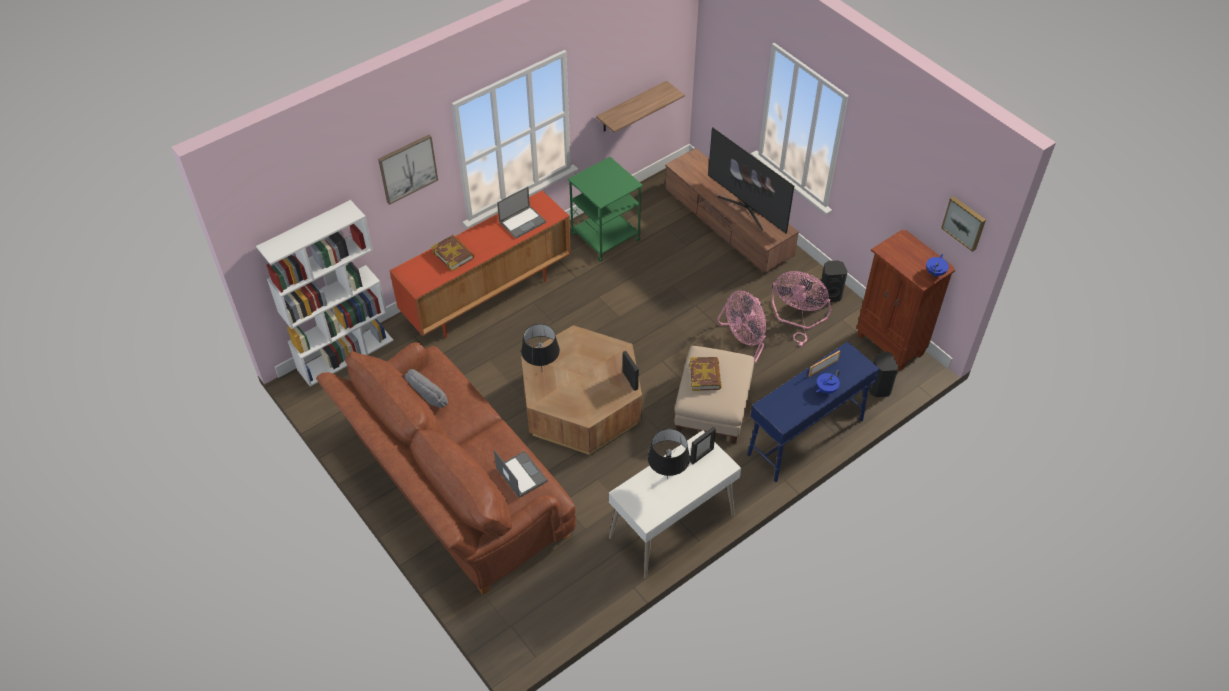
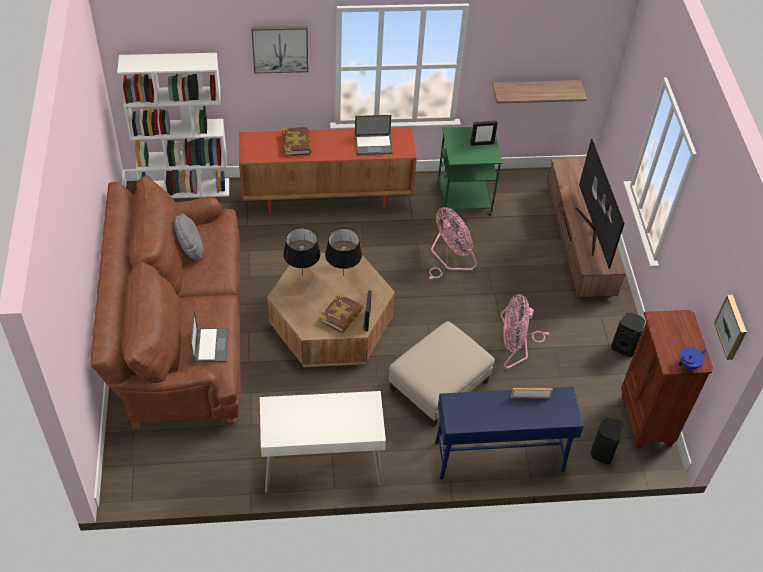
camera: 30 degrees right, 0 degrees up
(667, 478) = (316, 413): black table lamp -> black table lamp (343, 275)
(701, 455) = (361, 410): picture frame -> picture frame (482, 143)
(705, 376) = (435, 351): book -> book (341, 316)
(797, 319) = (576, 352): pink fan -> pink fan (447, 258)
(826, 389) = (517, 417): blue teapot -> none

